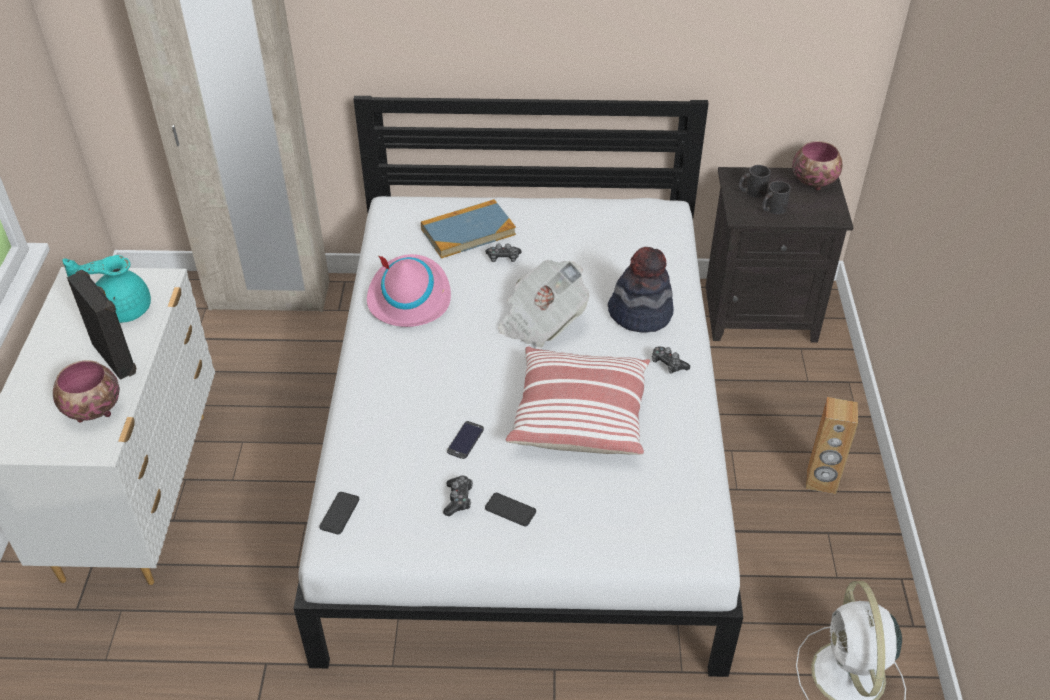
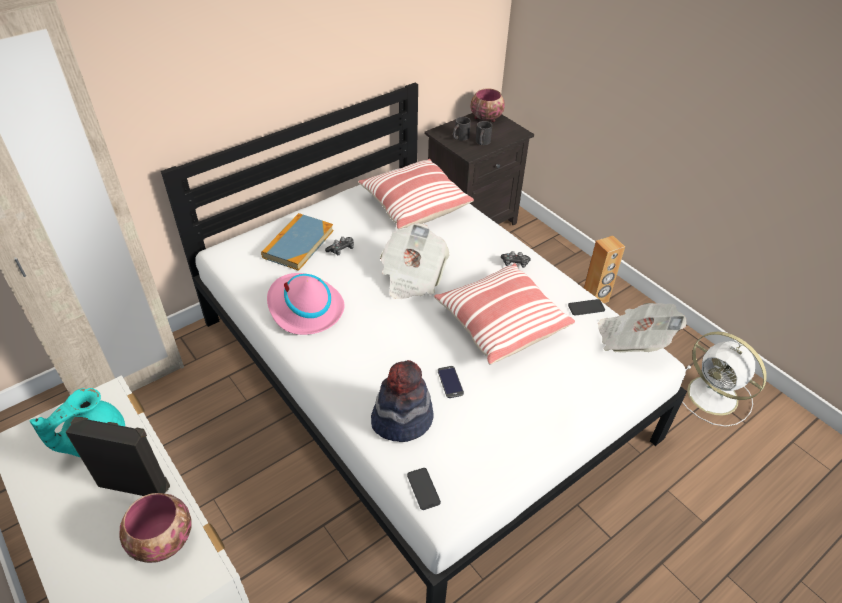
camera: 40 degrees left, 0 degrees up
(458, 499) = (489, 424): game controller -> none
(510, 510) = (528, 409): phone -> phone (586, 307)
(628, 247) = (414, 205): none -> pillow
(640, 313) = (466, 241): hat -> hat (402, 419)
(703, 515) = (633, 341): none -> newspaper

